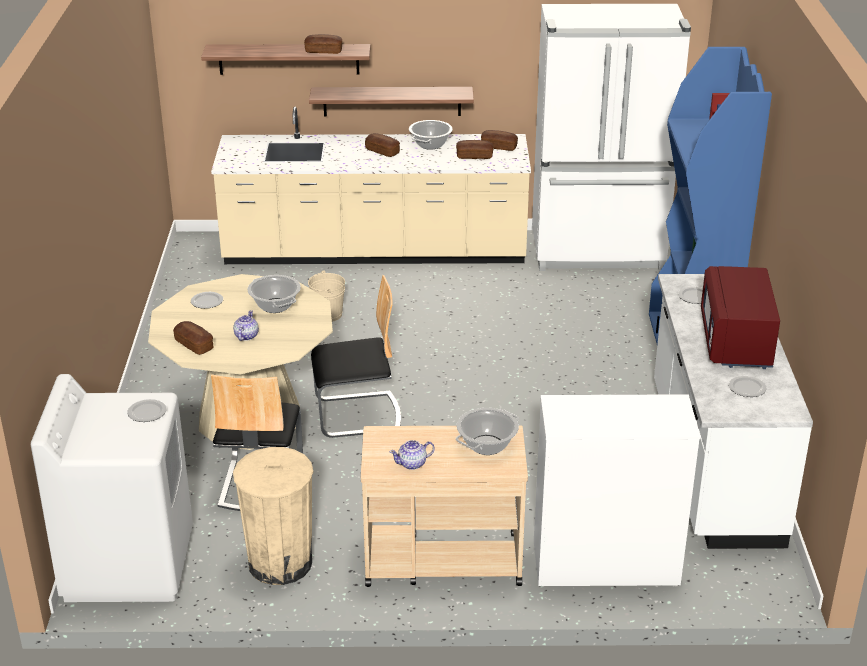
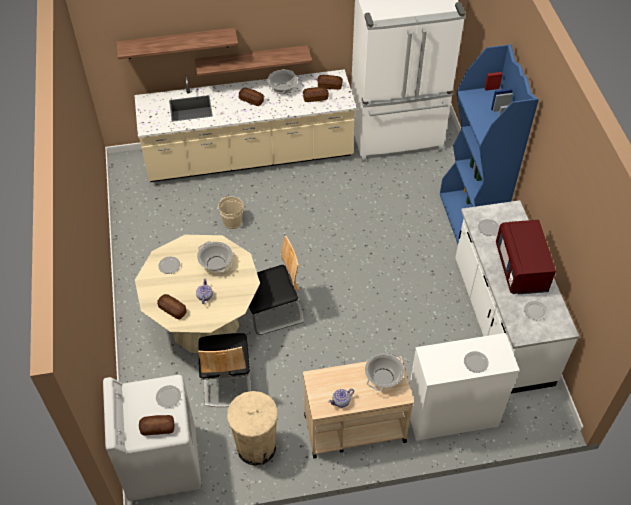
camera: 10 degrees left, 20 degrees up
(323, 51) = (204, 40): bread -> bread (158, 428)
(631, 420) = (475, 362): none -> plate

